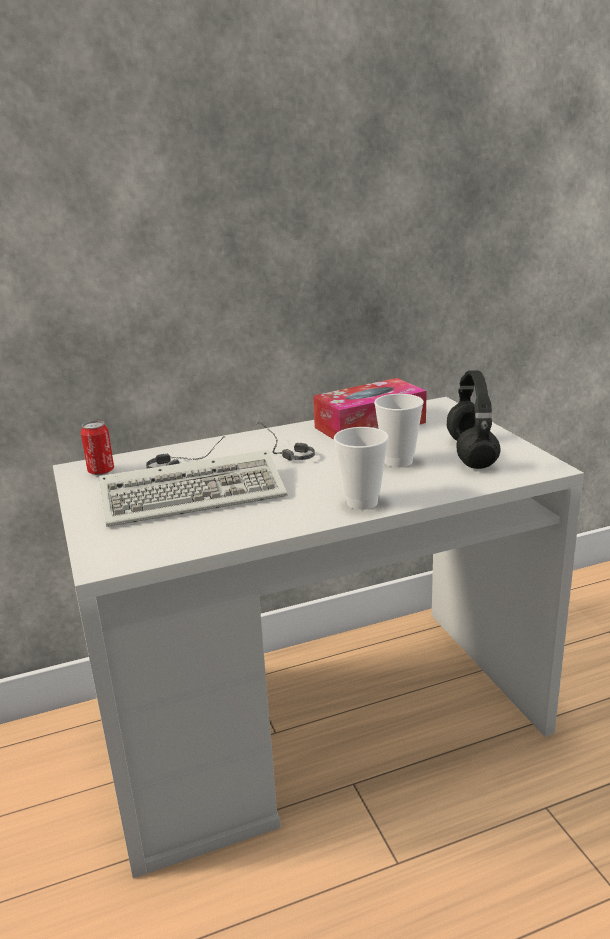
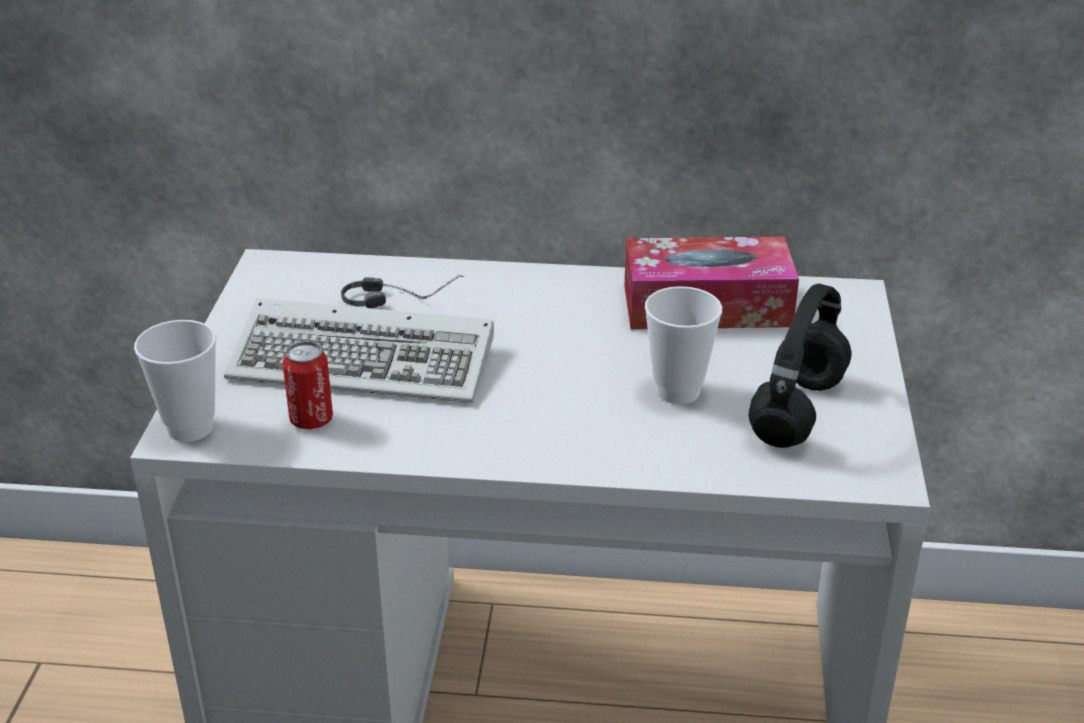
camera: 25 degrees right, 10 degrees up
(101, 471) = (290, 279): can -> can (311, 420)
(280, 452) = (536, 319): headphones -> none
(362, 502) = (558, 449): cup -> cup (190, 428)

